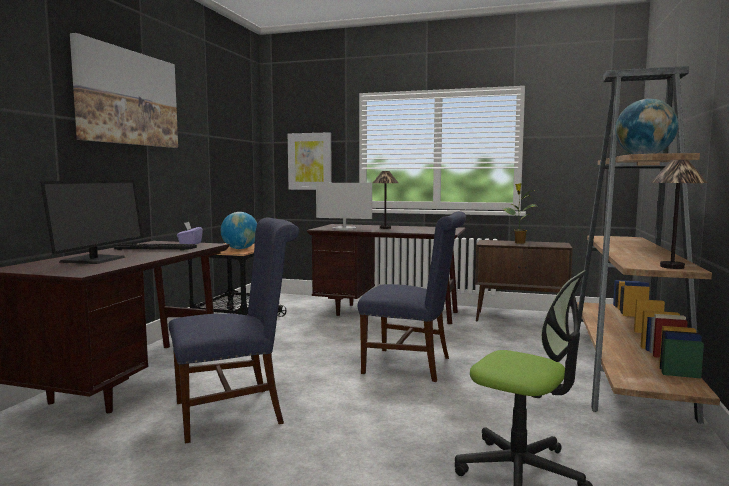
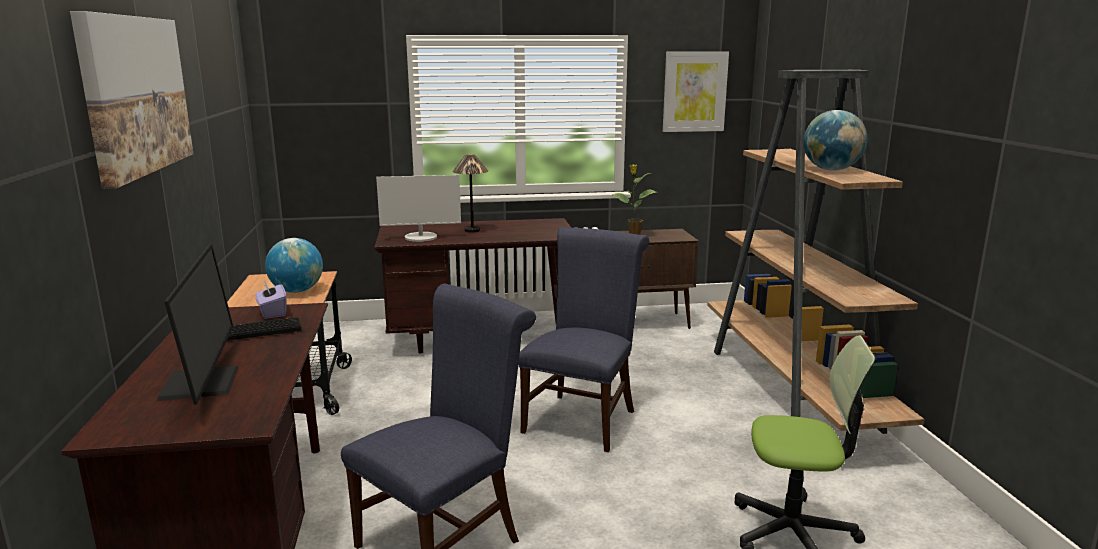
camera: 25 degrees left, 10 degrees up
(310, 161) = (334, 133): picture -> picture (694, 91)
(413, 365) = (582, 418): blue chair -> blue chair turned 60 degrees counterclockwise
(672, 267) = (879, 297): table lamp -> none

